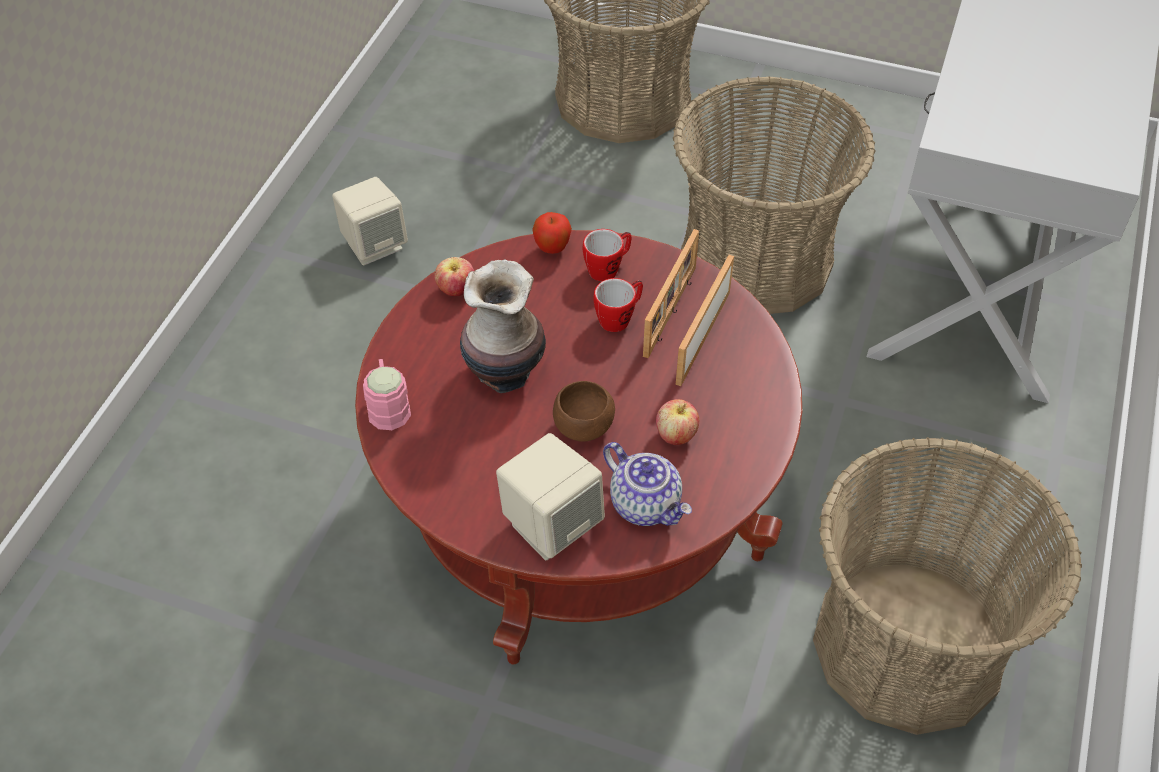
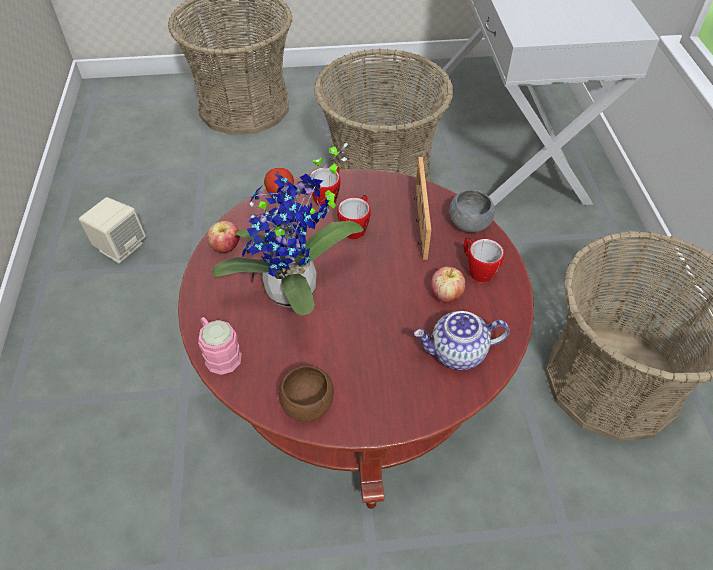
camera: 25 degrees left, 0 degrees up
(503, 372) = (295, 295): vase -> potted plant
(551, 524) = (399, 397): beige speaker -> none
(583, 426) = (377, 313): brown bowl -> brown bowl (307, 404)
(646, 504) = (457, 353): teapot -> teapot turned 150 degrees clockwise
(672, 311) = (389, 211): picture frame -> none
(733, 420) = (477, 270): none -> mug
(761, 362) = (469, 224): none -> grey bowl

